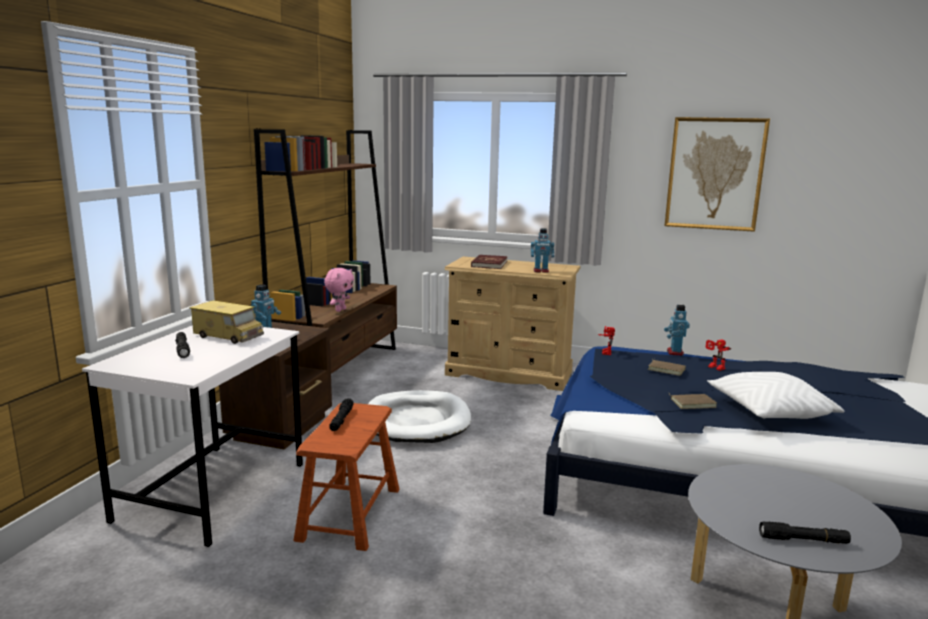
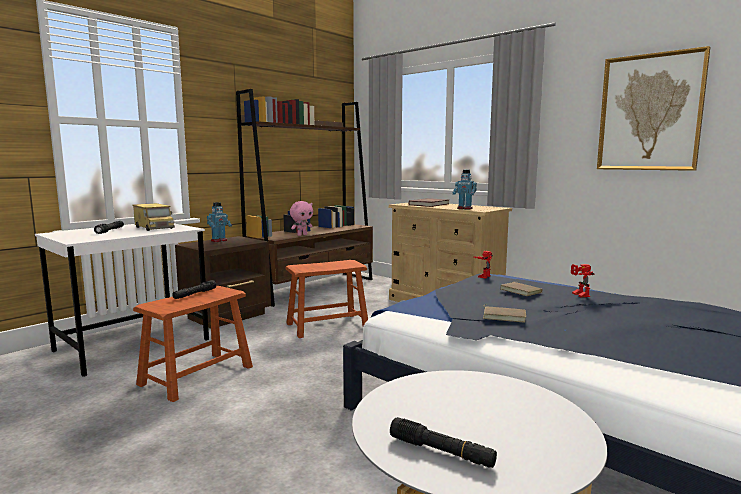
camera: 25 degrees right, 5 degrees down
(417, 421) = (327, 325): white dog bed -> brown stool
(674, 352) = (557, 282): toy robot -> none
(769, 412) = (588, 334): white pillow -> none

